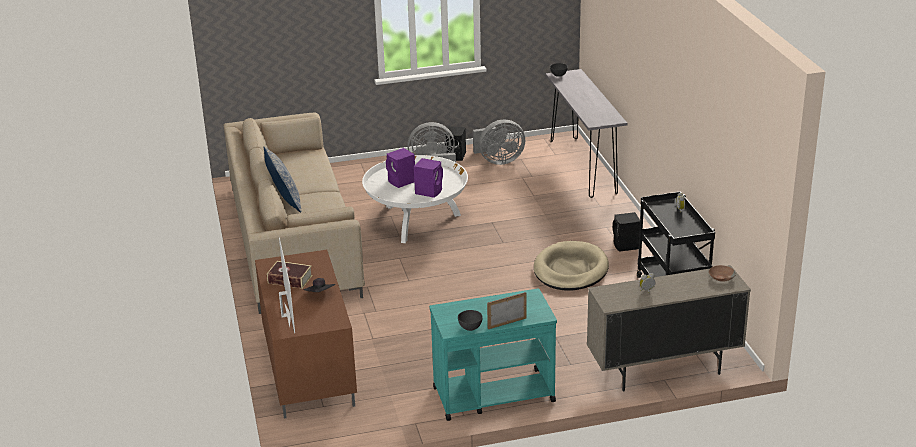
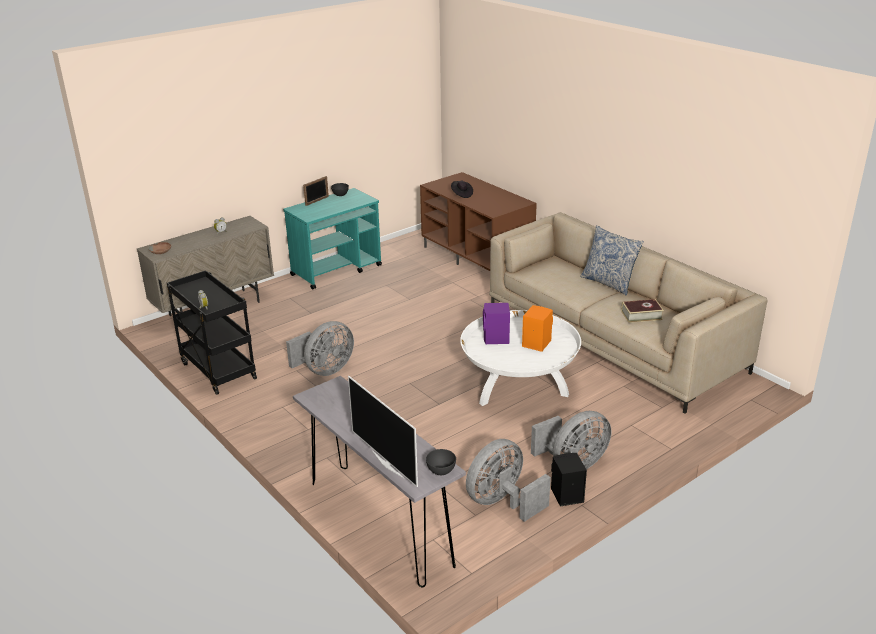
camera: 155 degrees right, 0 degrees up
(286, 315) = (470, 182): television -> television (388, 463)
(290, 279) = (494, 197): book -> book (641, 315)
(402, 182) = (535, 343): purple speaker -> orange speaker
(570, 270) = (325, 370): beige dog bed -> grey fan
(626, 246) = (277, 410): black speaker -> none

